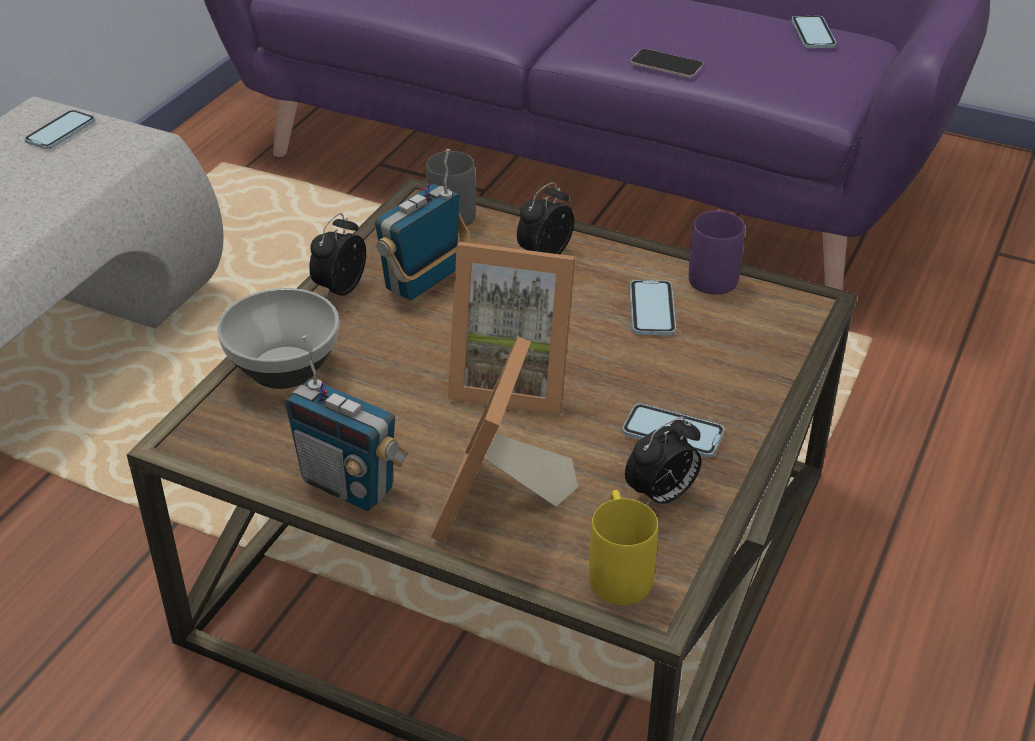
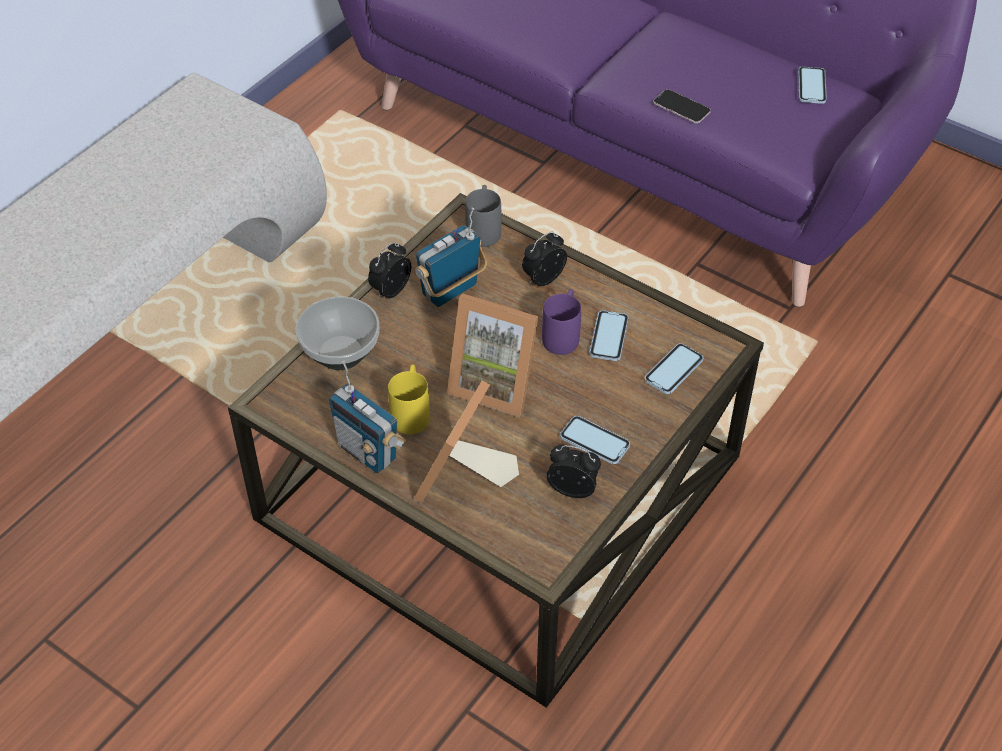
camera: 10 degrees right, 10 degrees up
(61, 132) = (211, 111): phone -> phone (673, 370)
(618, 570) = (529, 539): yellow mug -> yellow mug (411, 412)
(661, 496) = (573, 489): alarm clock -> alarm clock turned 135 degrees counterclockwise
(713, 273) = (662, 310): purple mug -> purple mug (563, 334)

